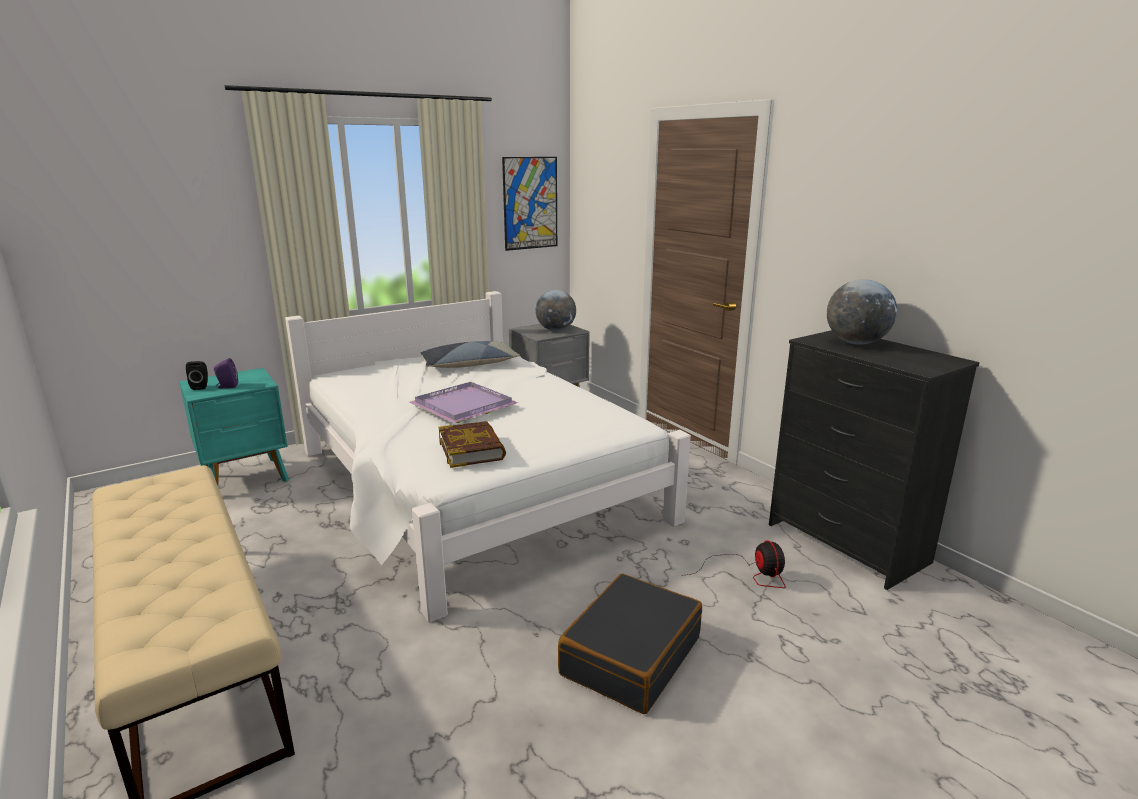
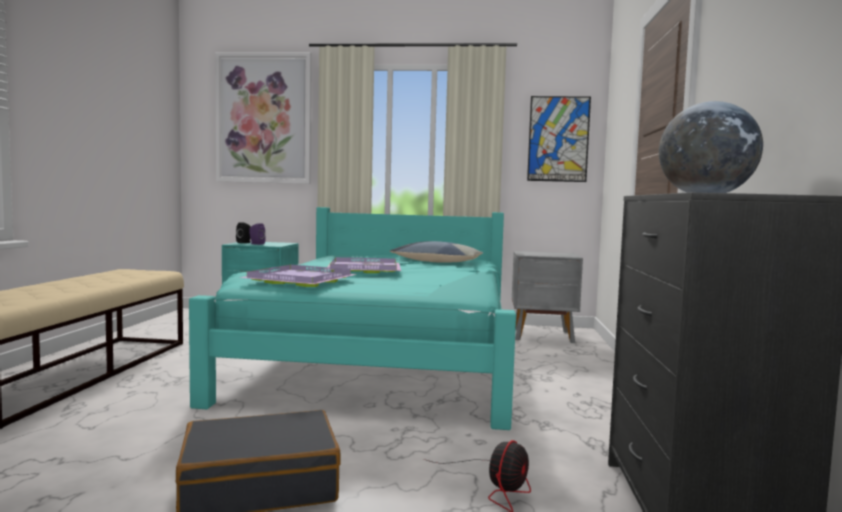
camera: 40 degrees right, 15 degrees down
(158, 197) = (264, 118): none -> picture
(472, 449) = (301, 280): book -> purple tray
(474, 485) = (382, 358): white bed -> turquoise bed
(556, 330) = (552, 254): globe -> none

